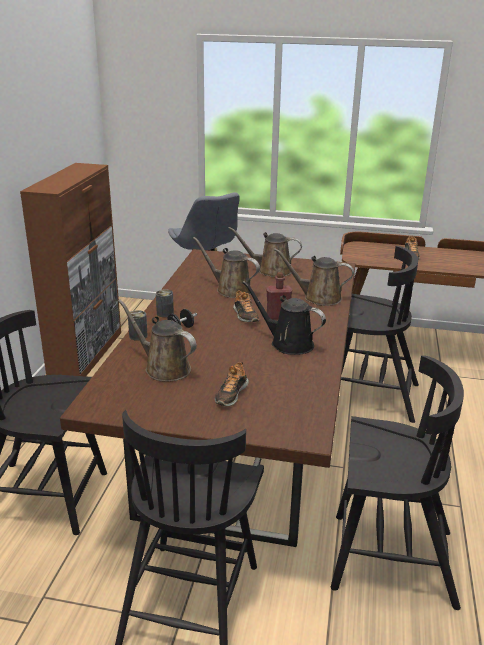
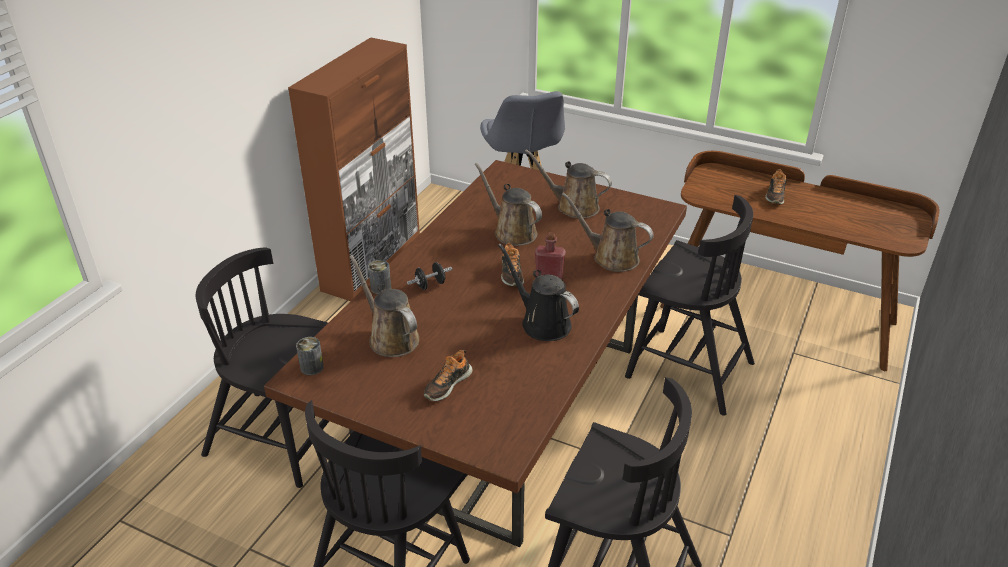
camera: 15 degrees right, 10 degrees up
(165, 313) = (422, 258): can -> can (312, 367)

